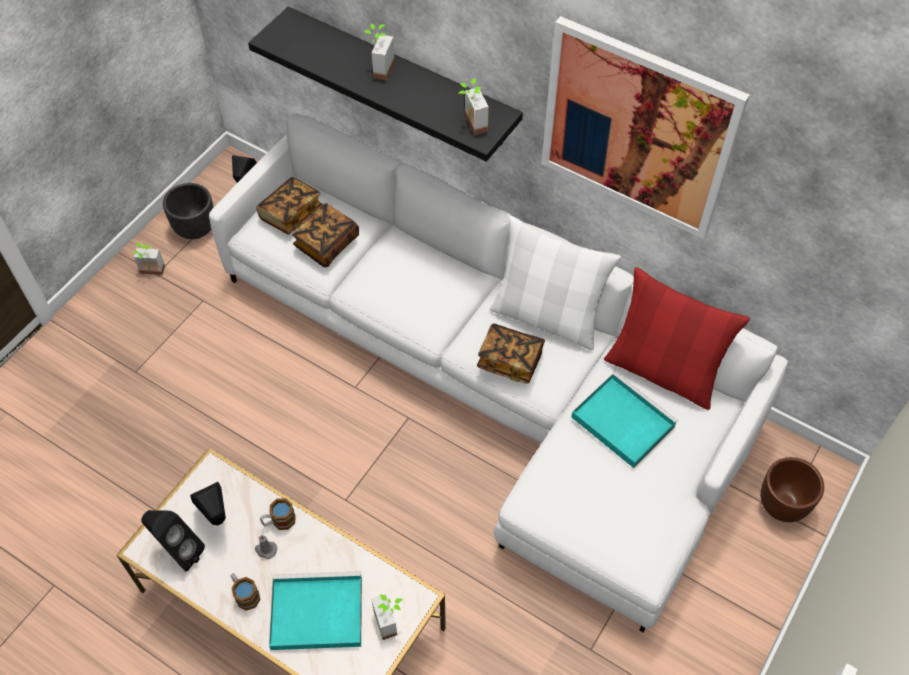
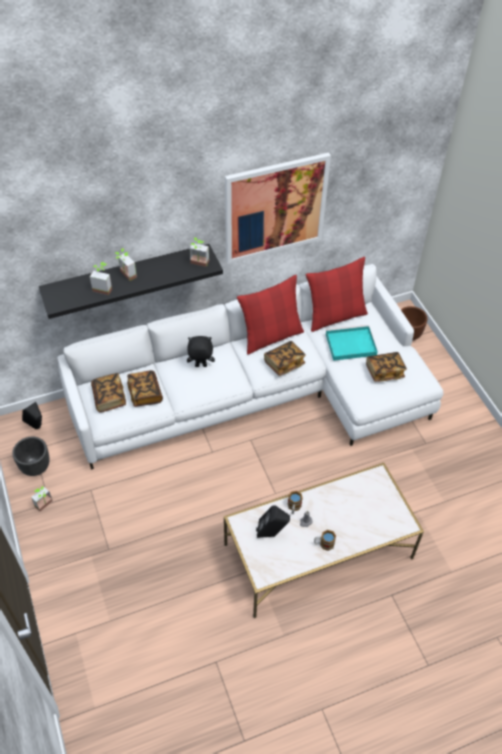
camera: 55 degrees left, 5 degrees down
(178, 551) = (276, 561): black speaker -> none
(314, 613) = (356, 519): turquoise tray -> none
(391, 621) = (382, 490): potted plant -> potted plant (103, 287)
(421, 272) = (200, 366): none -> black plush toy
(547, 317) = (271, 336): white pillow -> red pillow
(610, 497) = (384, 372): none -> book

